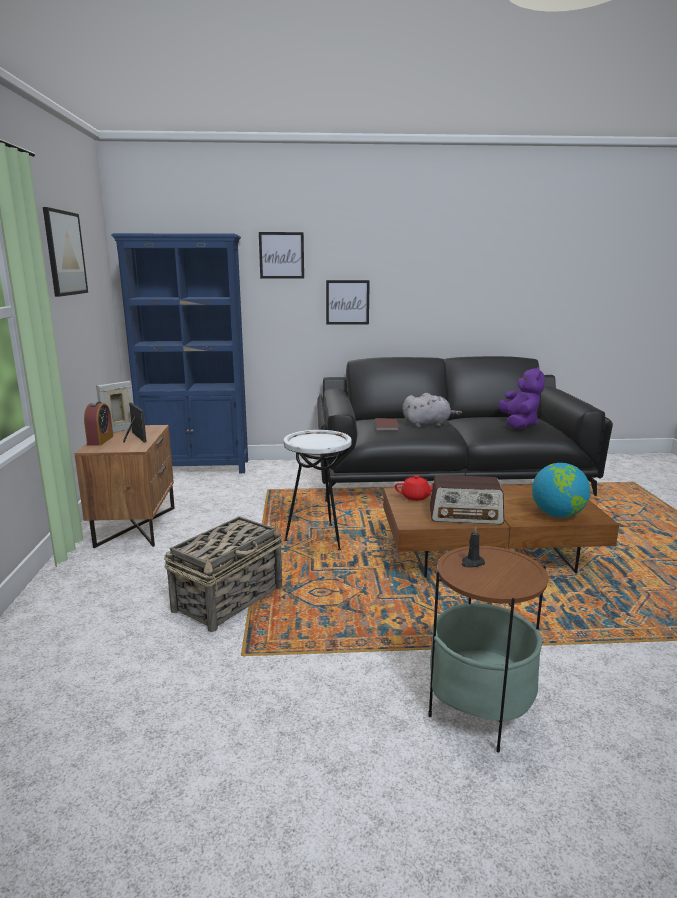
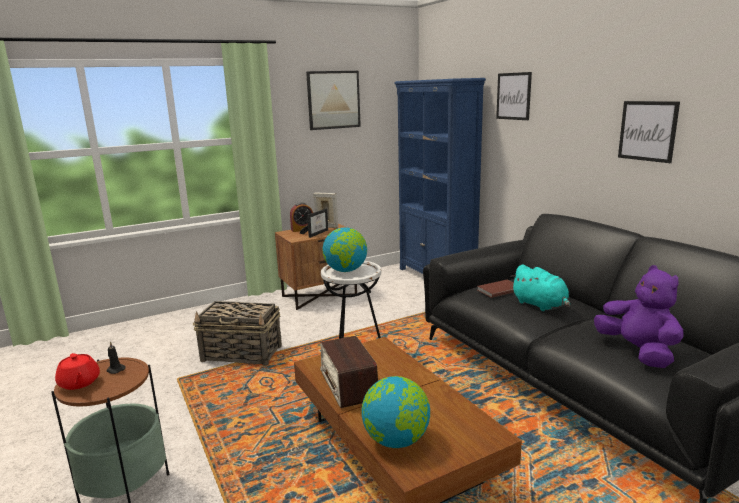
camera: 65 degrees right, 0 degrees up
(312, 442) = (345, 270): none -> globe
(347, 302) = (563, 149): picture -> picture (647, 131)
(416, 497) = (375, 354): red teapot -> red teapot (79, 383)
(428, 424) = (540, 305): grey plush toy -> turquoise plush toy
(519, 424) = (638, 352): purple plush toy -> purple plush toy turned 90 degrees counterclockwise

